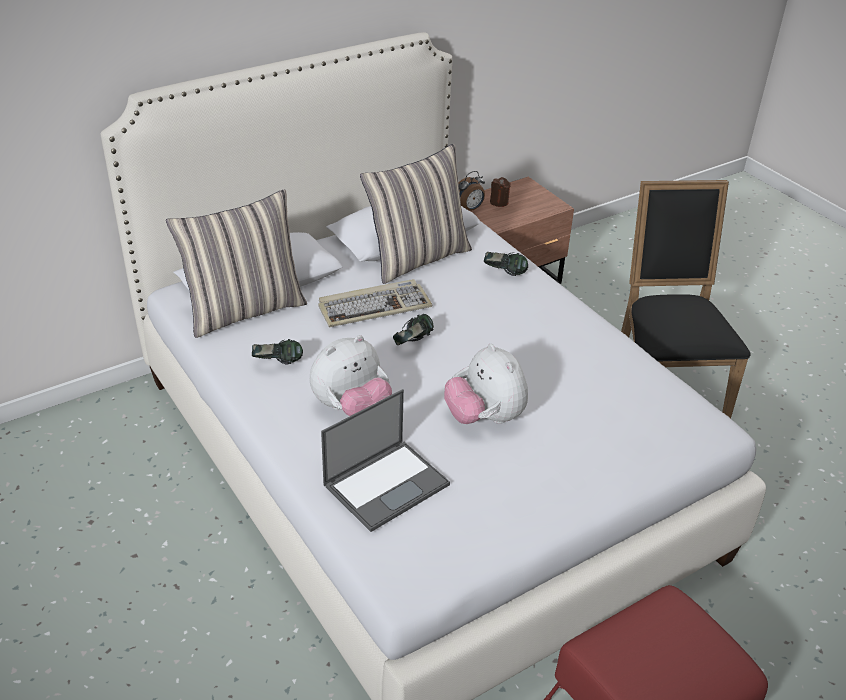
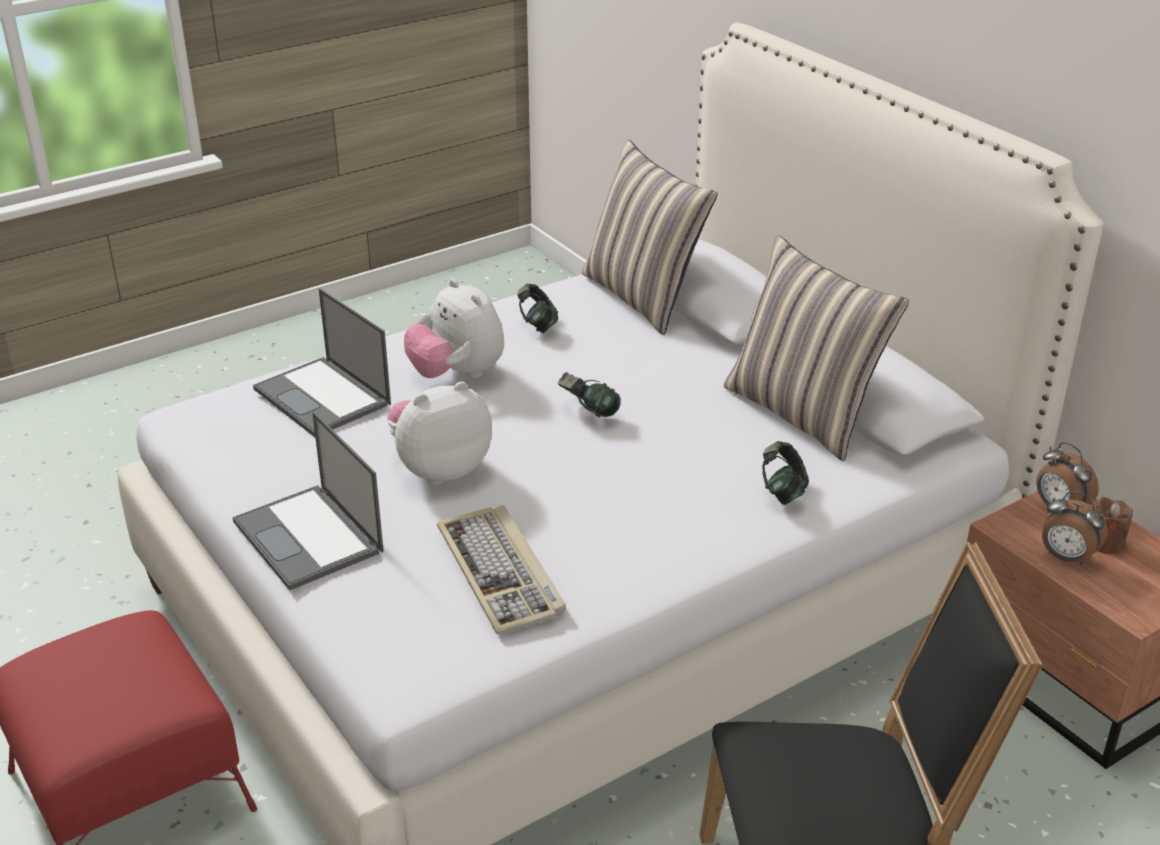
camera: 90 degrees right, 5 degrees down
(374, 306) = (669, 383): keyboard -> keyboard (501, 573)
(512, 215) = (1065, 558): none -> alarm clock
(578, 481) = (309, 537): none -> laptop

